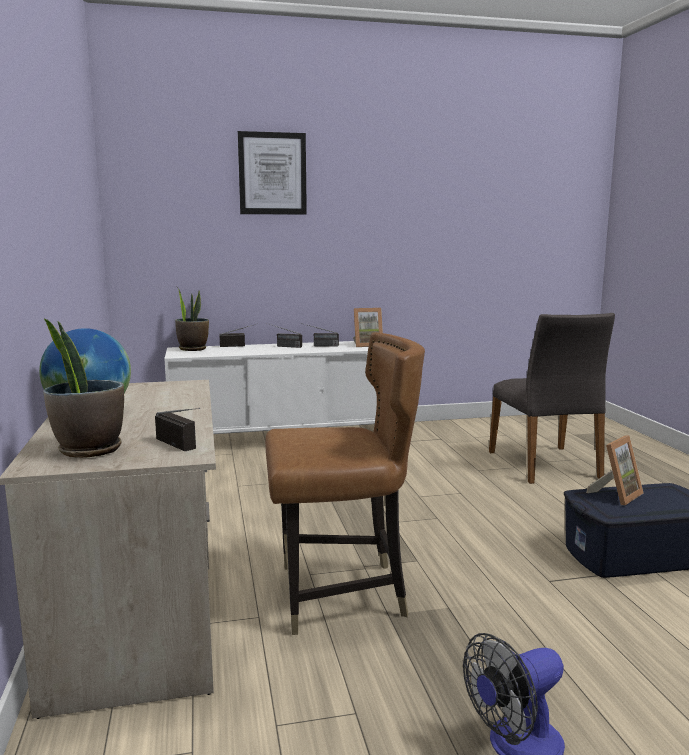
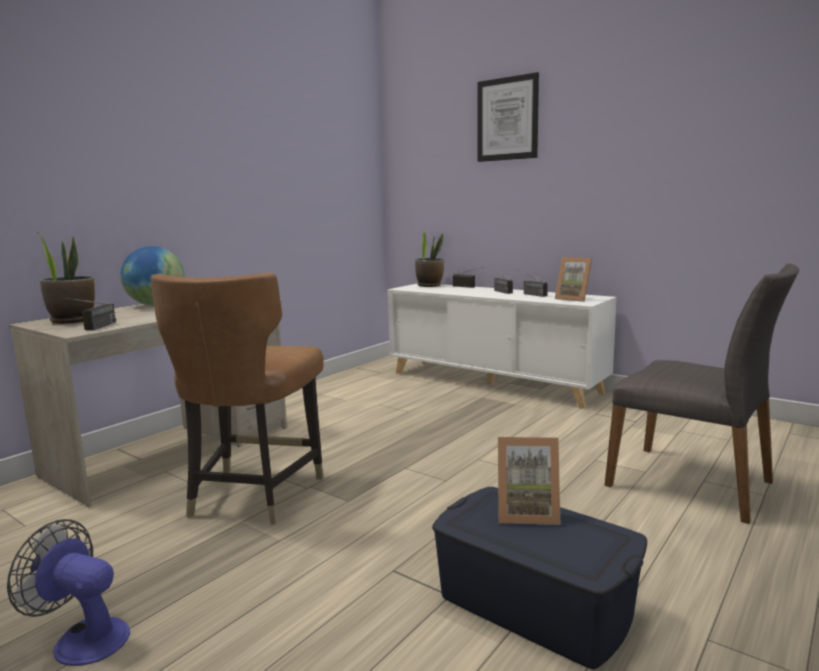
camera: 50 degrees right, 0 degrees up
(341, 594) = (253, 495): brown chair -> brown chair turned 60 degrees clockwise
(545, 465) = (692, 483): grey chair -> grey chair turned 90 degrees counterclockwise

